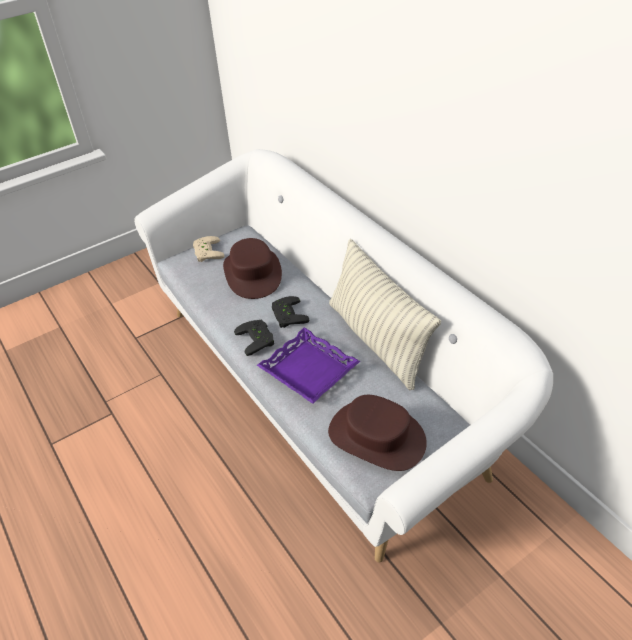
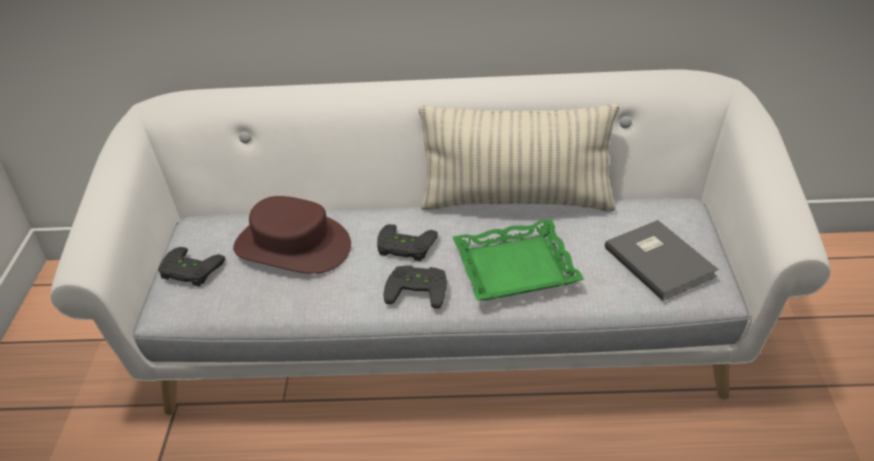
camera: 55 degrees left, 5 degrees down
(206, 252) = (189, 272): beige game controller -> black game controller
(308, 370) = (515, 268): purple tray -> green tray
(377, 436) = (660, 260): brown hat -> grey book

